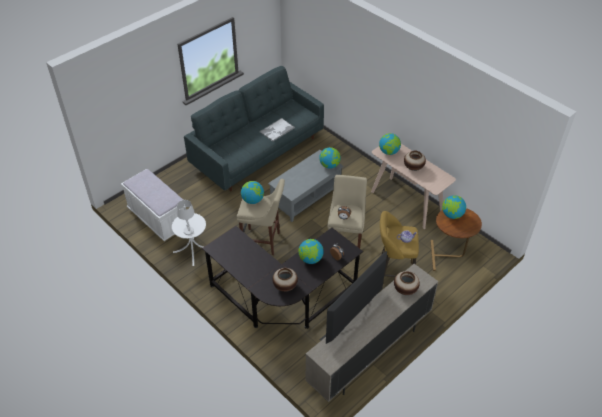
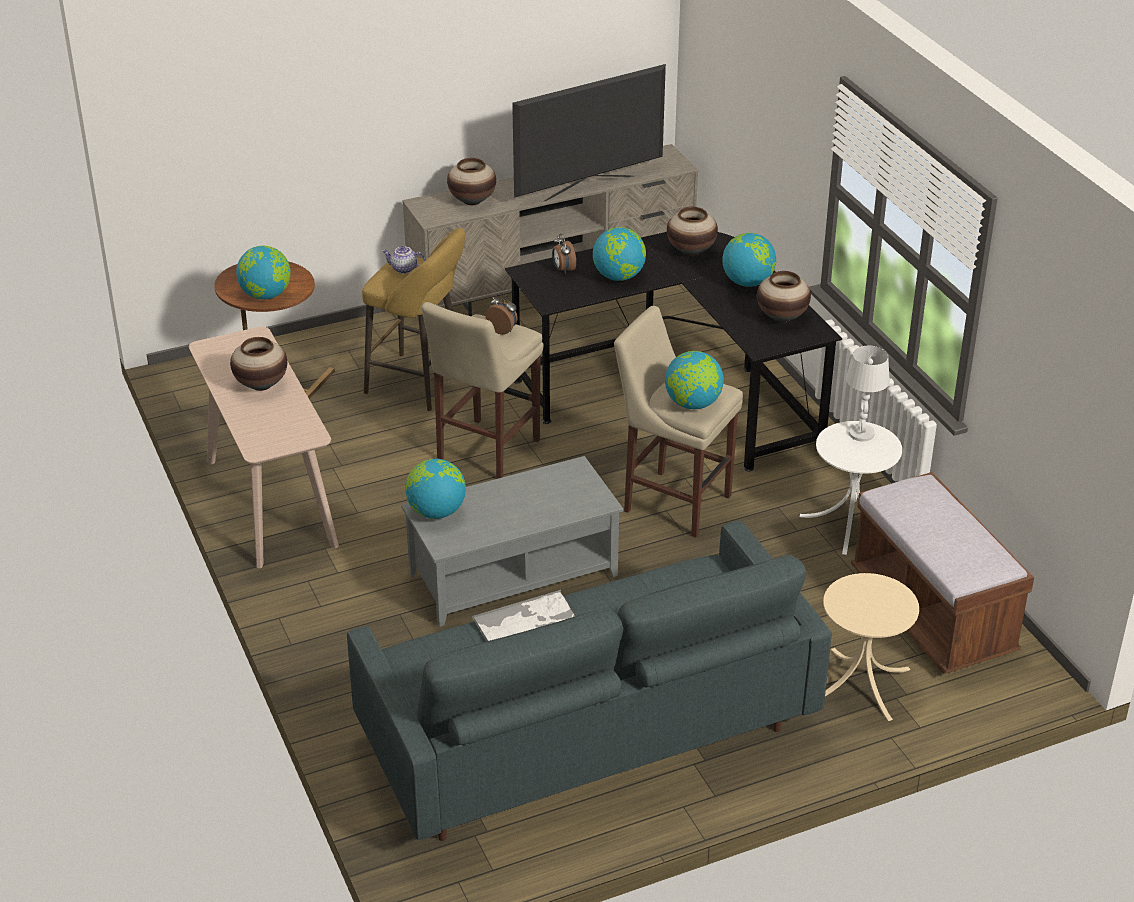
camera: 160 degrees left, 10 degrees down
(158, 218) = (932, 614): white bench -> brown bench
(179, 188) = (860, 684): none -> beige side table
(230, 253) = (782, 317): none -> vase
(389, 152) = (287, 430): globe -> globe (747, 282)

